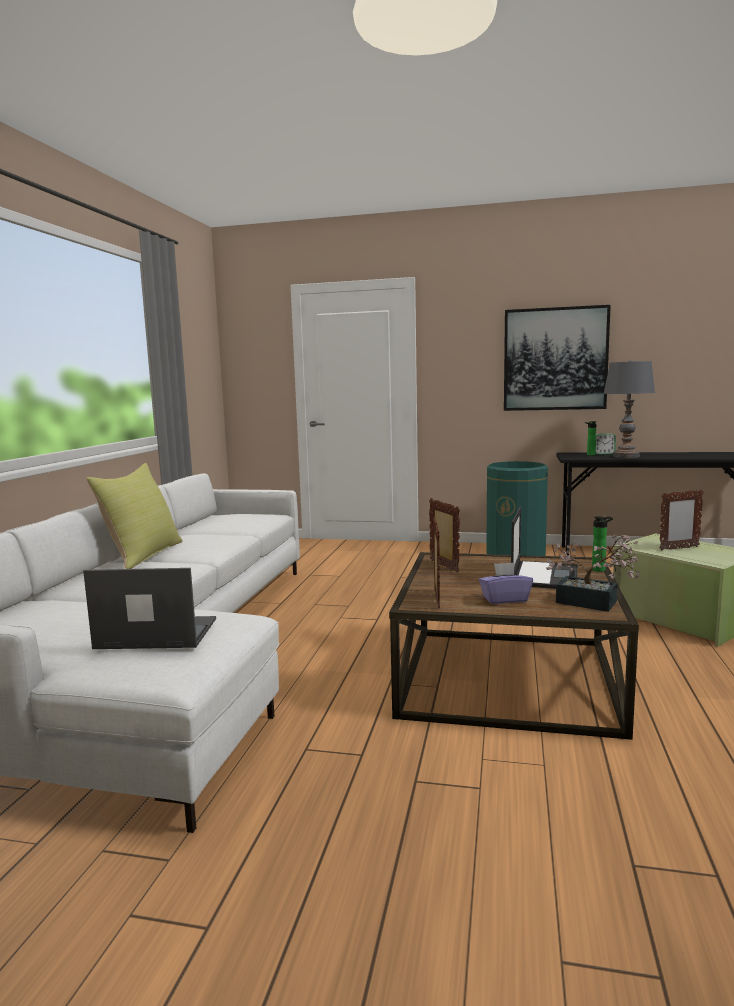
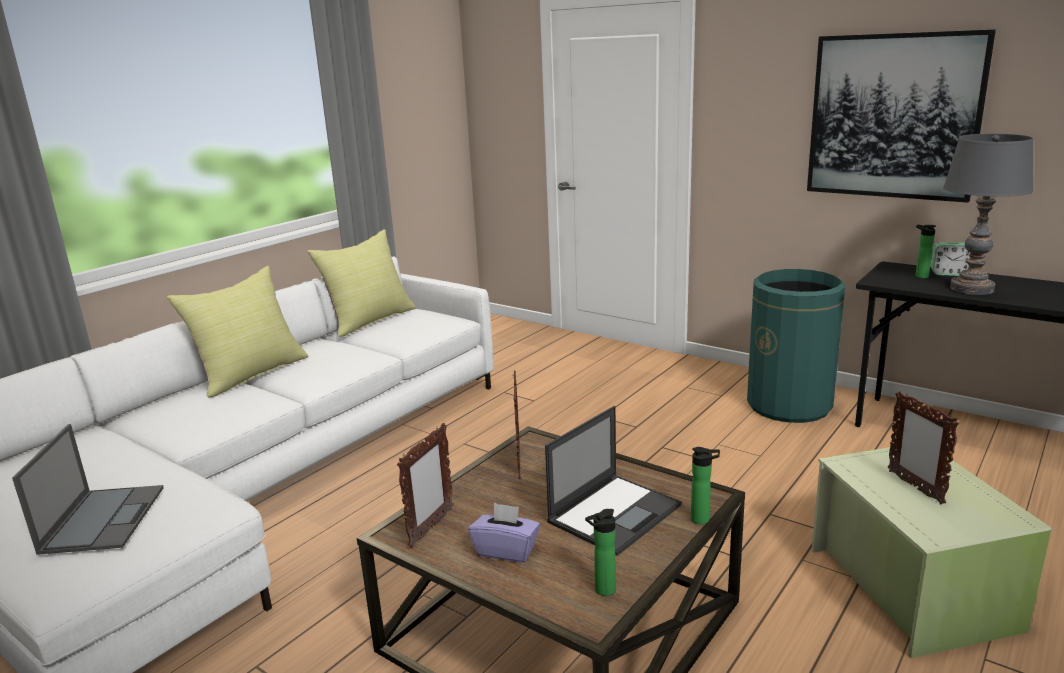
camera: 25 degrees right, 10 degrees up
(155, 634) = (104, 518): laptop -> laptop turned 60 degrees clockwise
(200, 521) = (370, 320): none -> yellow pillow
(593, 603) = (602, 591): potted plant -> bottle
(678, 548) = (914, 487): picture frame -> picture frame turned 60 degrees clockwise

